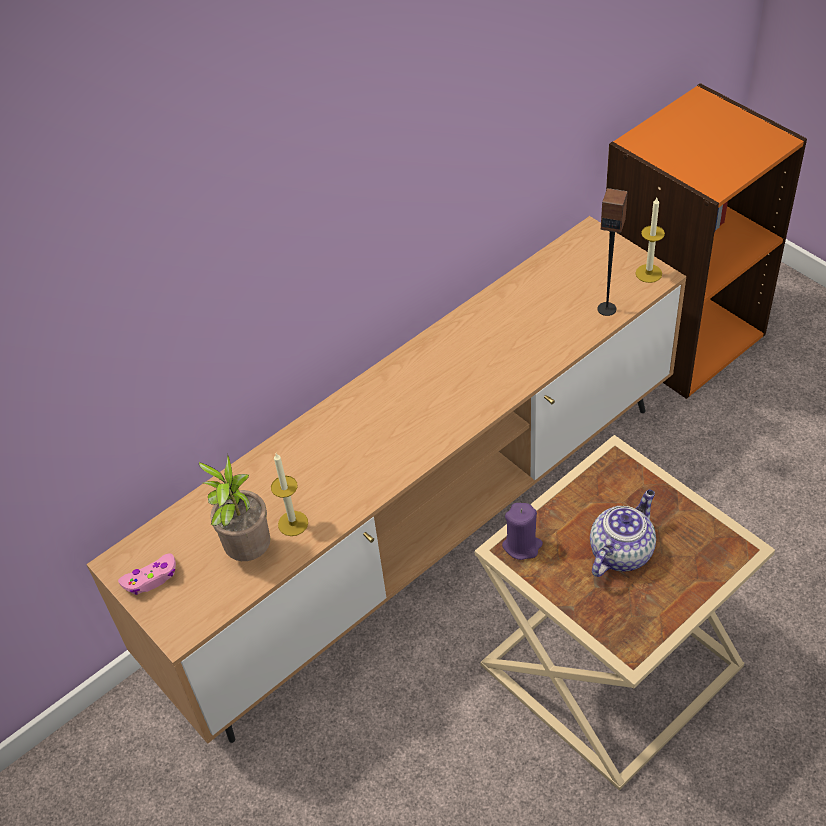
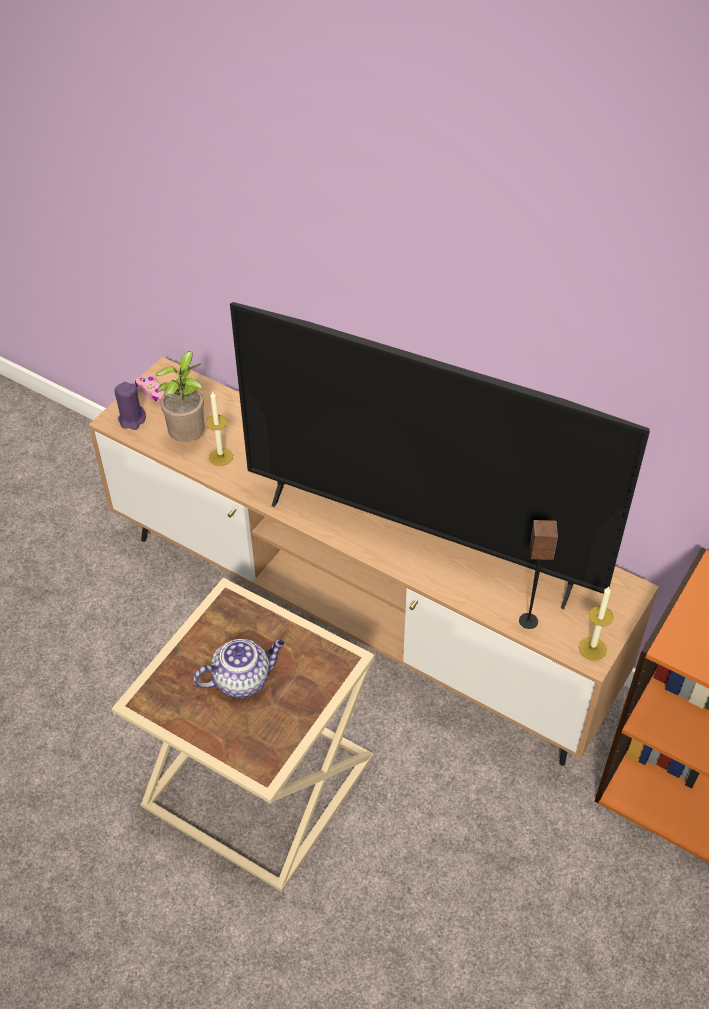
camera: 70 degrees right, 0 degrees up
(481, 366) = (421, 539): none -> television
(522, 545) = (233, 608): purple candle -> purple candle (132, 419)
(621, 551) = (242, 679): teapot -> teapot turned 45 degrees counterclockwise

